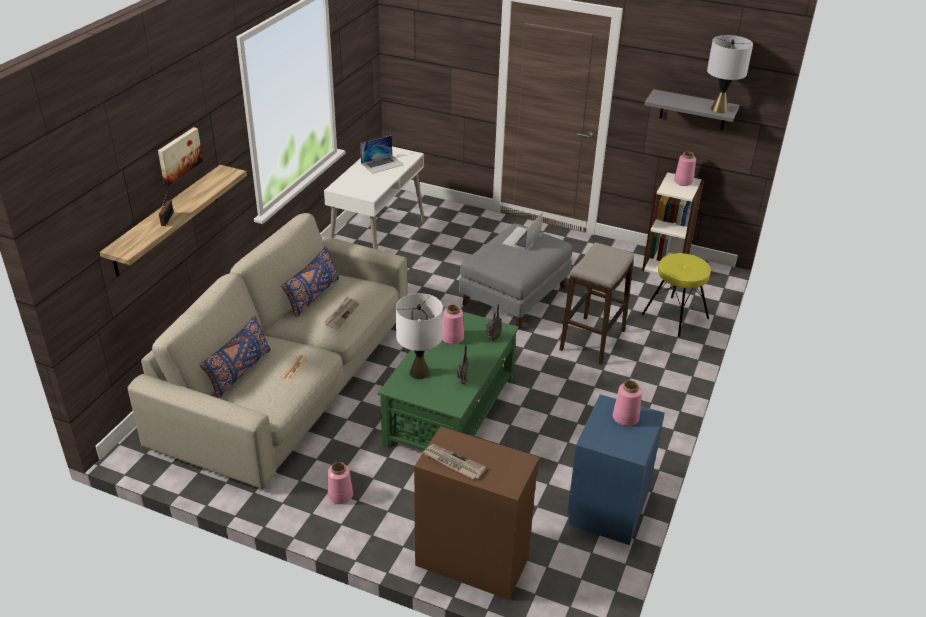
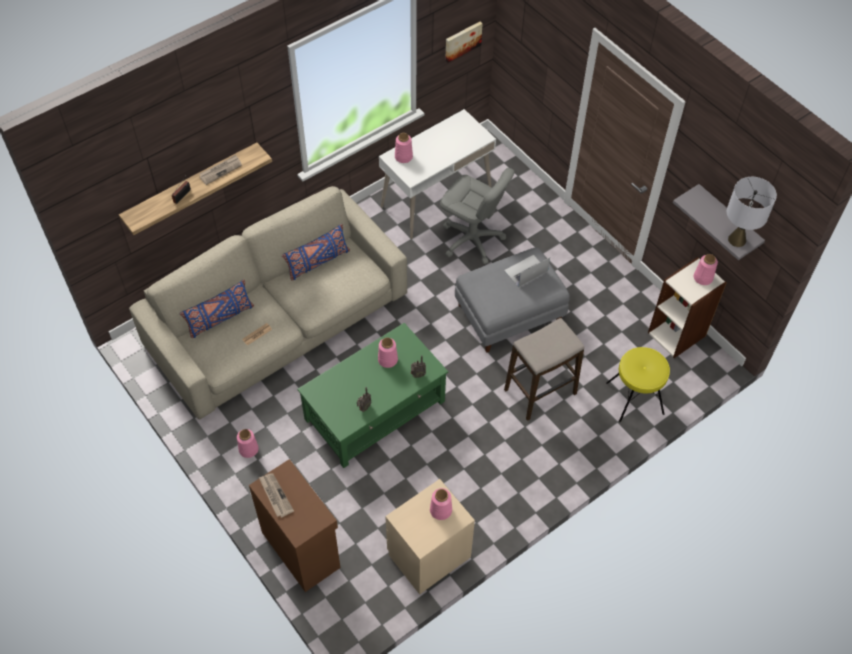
camera: 30 degrees right, 20 degrees up
(178, 155) = (208, 142): picture -> picture (462, 40)
(341, 314) = (324, 294): newspaper -> newspaper (220, 170)
(349, 184) = (403, 157): none -> pink vase
(382, 164) = (449, 140): laptop -> none
(419, 372) = (339, 383): white table lamp -> none
(435, 258) = (472, 240): none -> grey office chair
(607, 507) = (428, 555): blue nightstand -> beige nightstand

